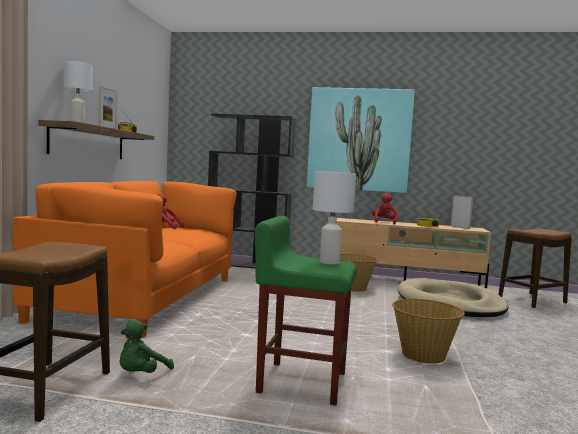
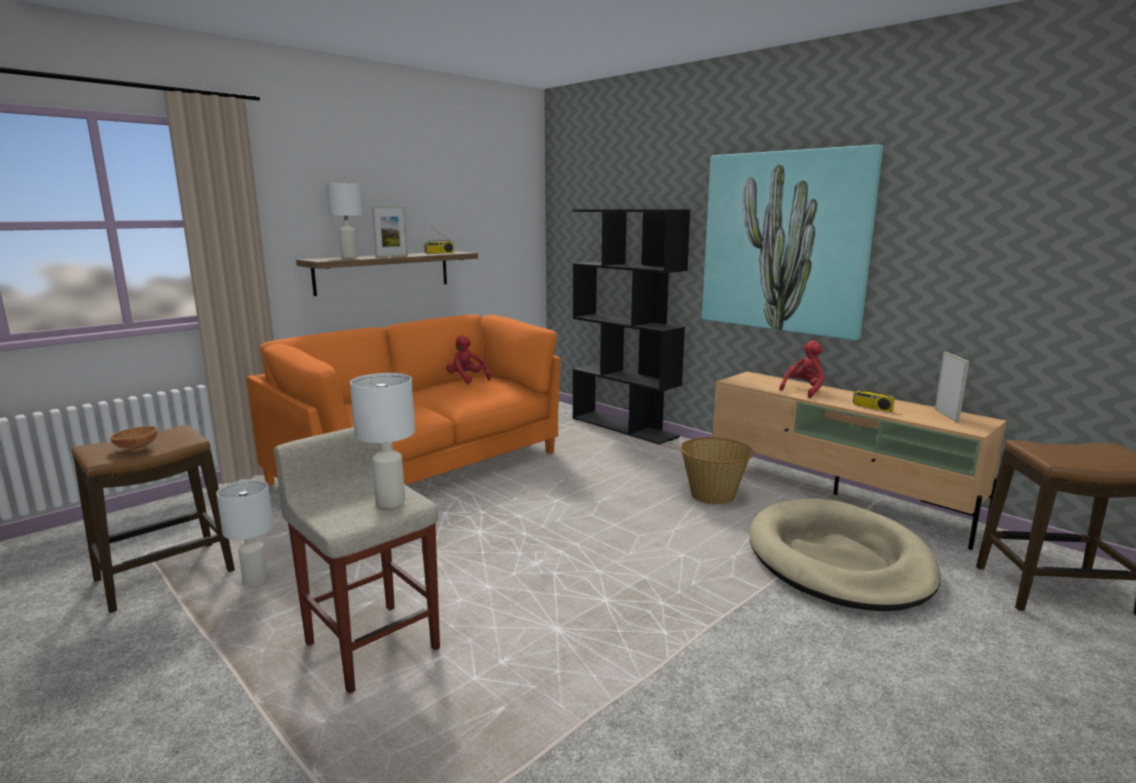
camera: 35 degrees right, 10 degrees up
(50, 253) = (136, 448): none -> brown bowl
(141, 374) = (255, 581): green plush toy -> white table lamp
(300, 383) = (371, 645): green stool -> beige stool
(423, 355) = (599, 653): basket -> none

